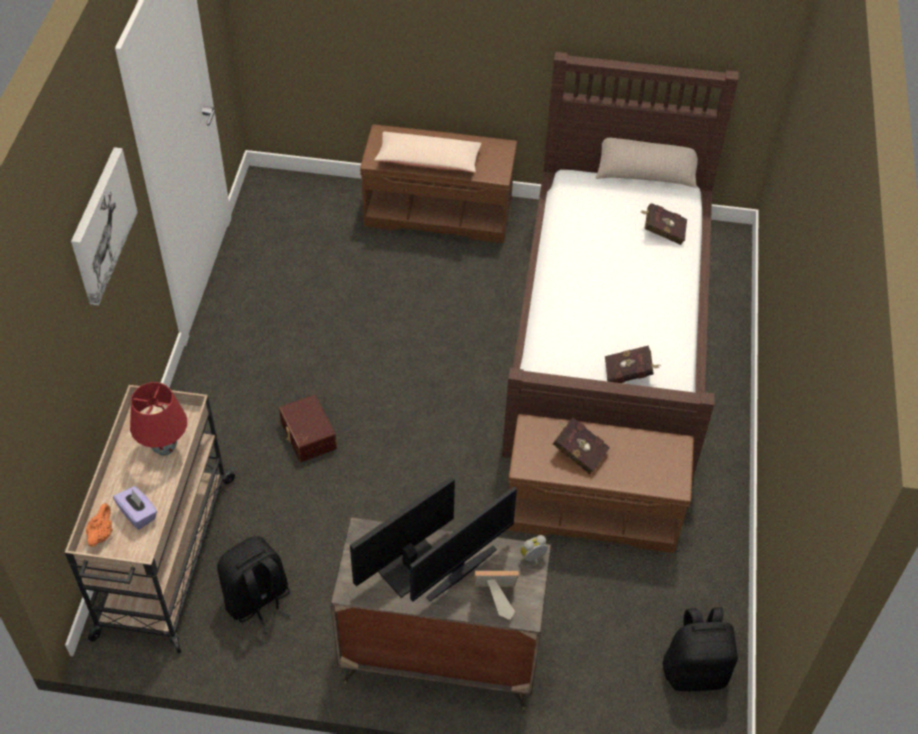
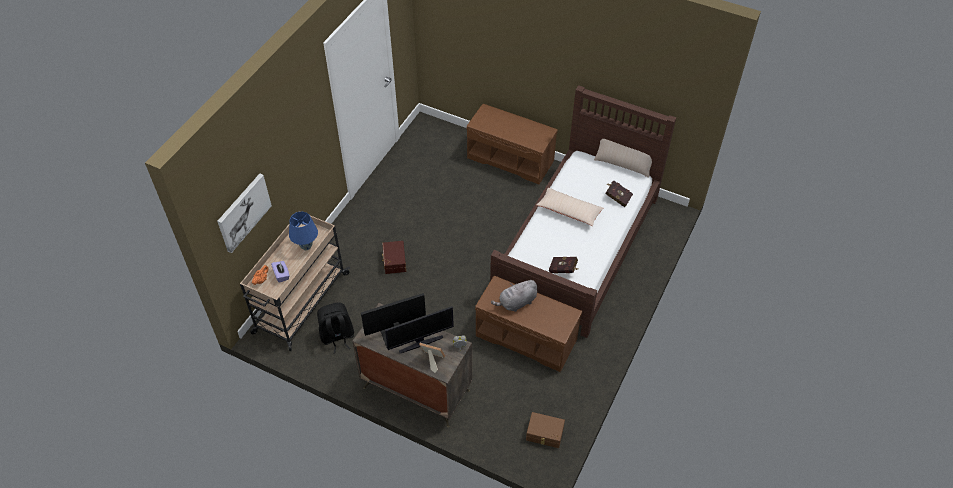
camera: 20 degrees right, 0 degrees up
(101, 225) = (297, 128): picture -> picture (243, 212)
(164, 449) = (306, 247): red table lamp -> blue table lamp
(428, 161) = (504, 130): beige pillow -> beige pillow (569, 211)
(578, 452) = (516, 303): red book -> grey plush toy
(695, 670) = (544, 434): black backpack -> brown storage box

